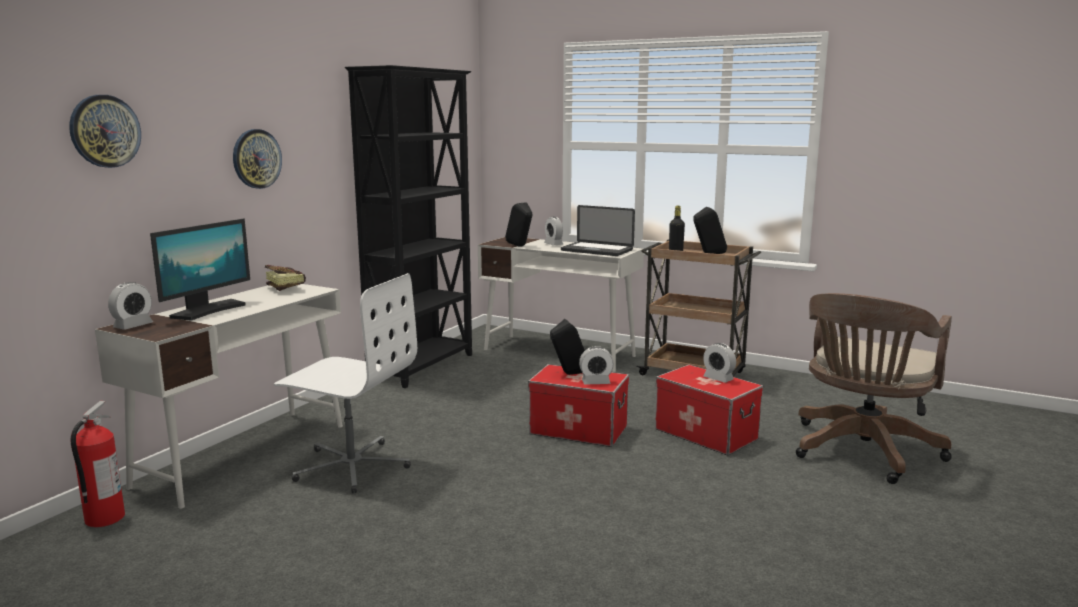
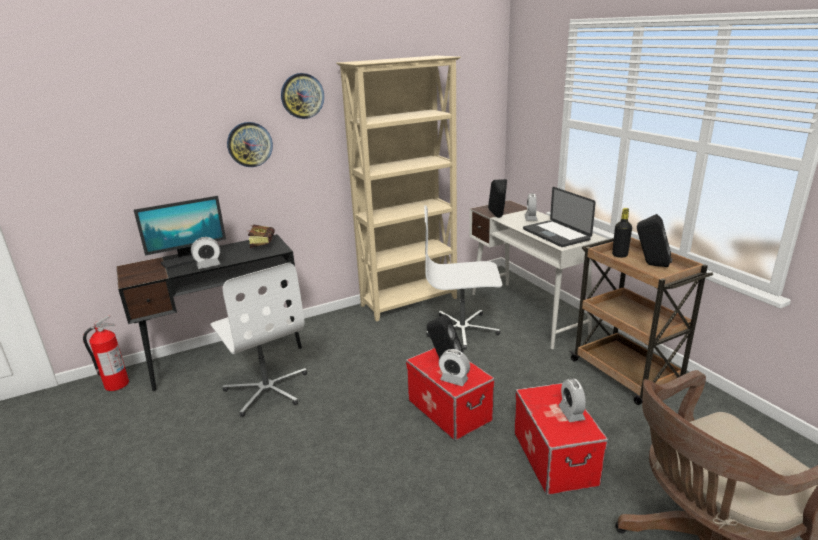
camera: 35 degrees right, 10 degrees up
(105, 131) = (114, 135): wall clock -> wall clock (302, 96)
(133, 326) = (134, 268): alarm clock -> alarm clock (208, 265)
(245, 454) = (227, 355): white desk -> black desk
(423, 367) = (410, 302): black bookcase -> beige bookcase
(512, 376) = (462, 330): none -> white office chair

